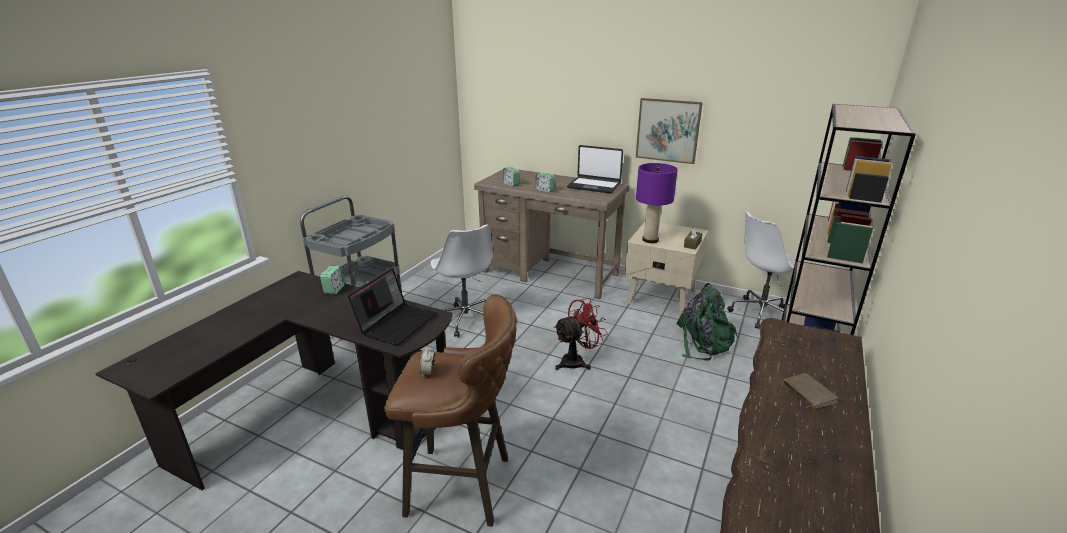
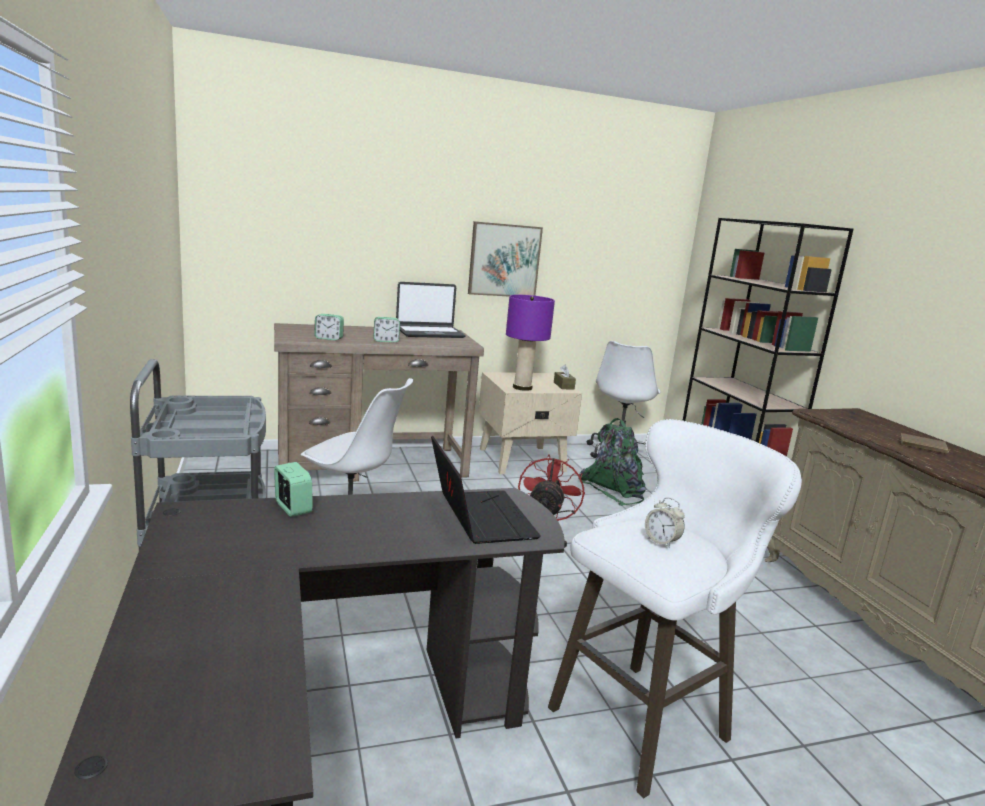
camera: 45 degrees left, 10 degrees down
(464, 486) = (644, 720): brown stool -> white stool

